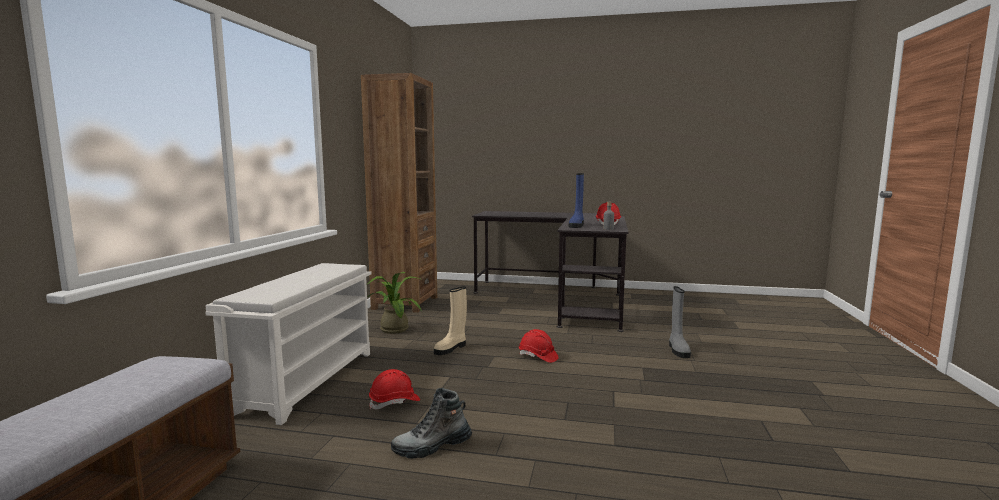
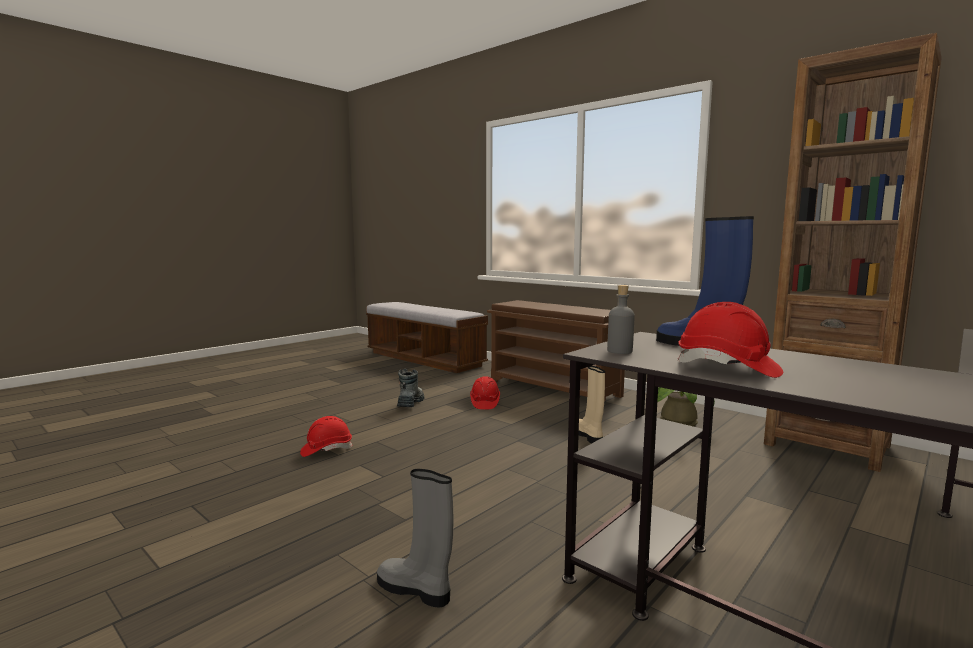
camera: 120 degrees right, 0 degrees up
(307, 381) = (555, 388): white shoe rack -> brown shoe rack
(538, 357) = (517, 469): red hard hat -> red hard hat (326, 449)

